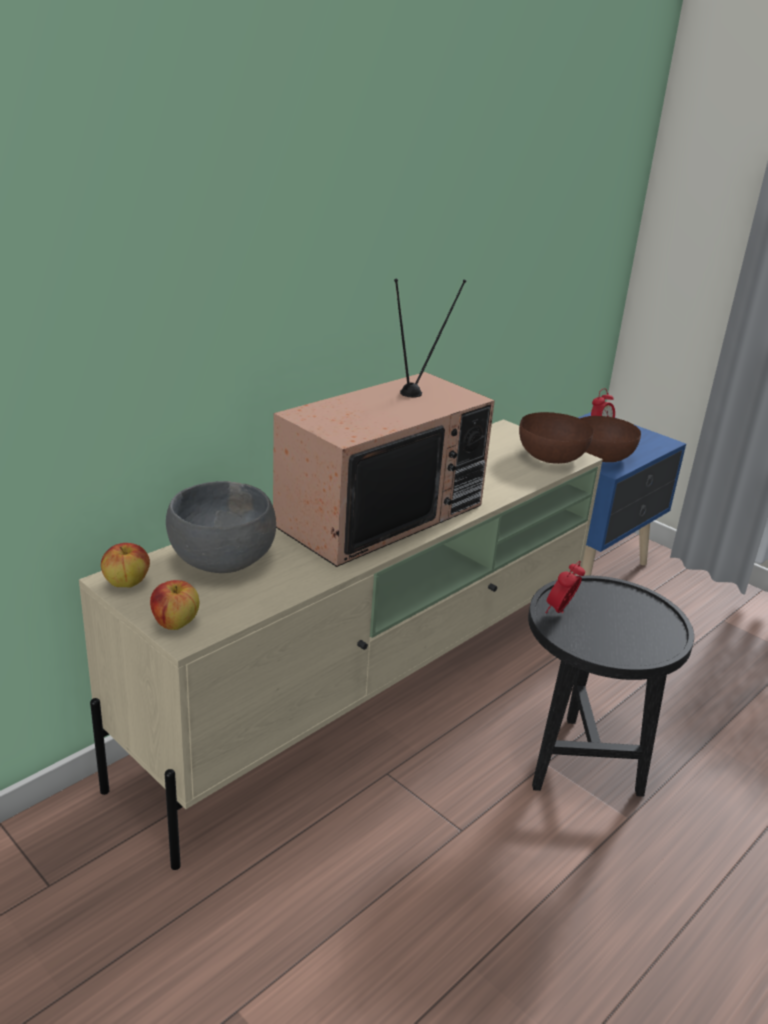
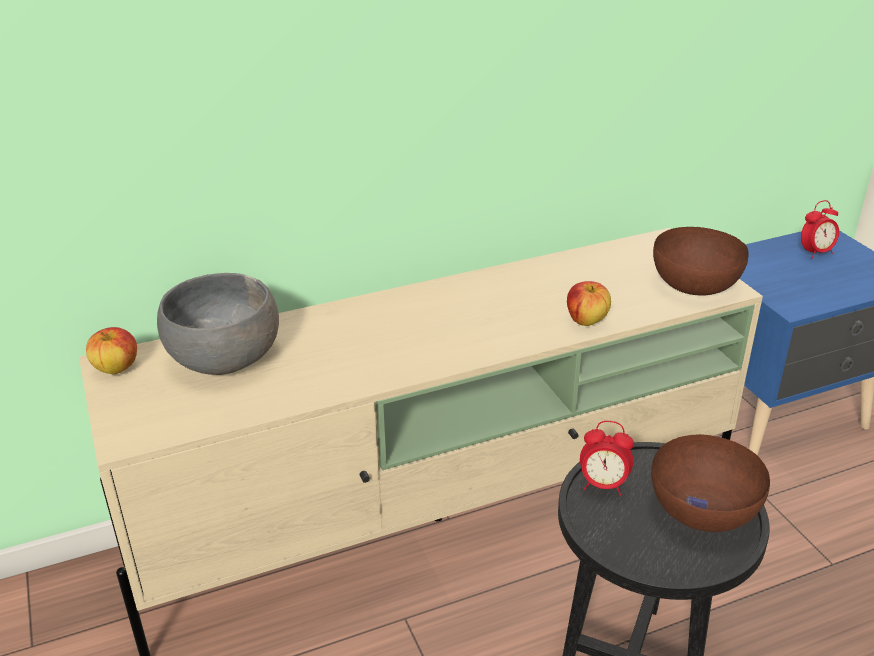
camera: 25 degrees right, 5 degrees up
(175, 623) = (126, 422): apple -> apple (586, 320)
(379, 513) = (429, 329): television -> none
(560, 611) = (603, 485): alarm clock -> alarm clock turned 135 degrees counterclockwise
(602, 456) = (794, 288): brown bowl -> brown bowl (703, 510)

